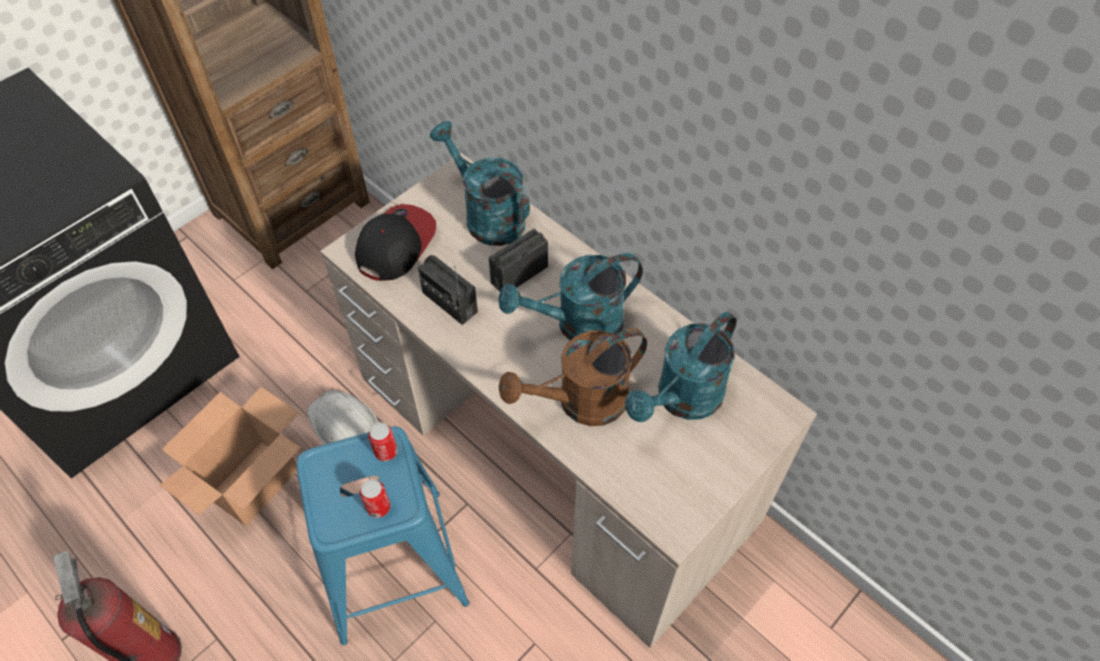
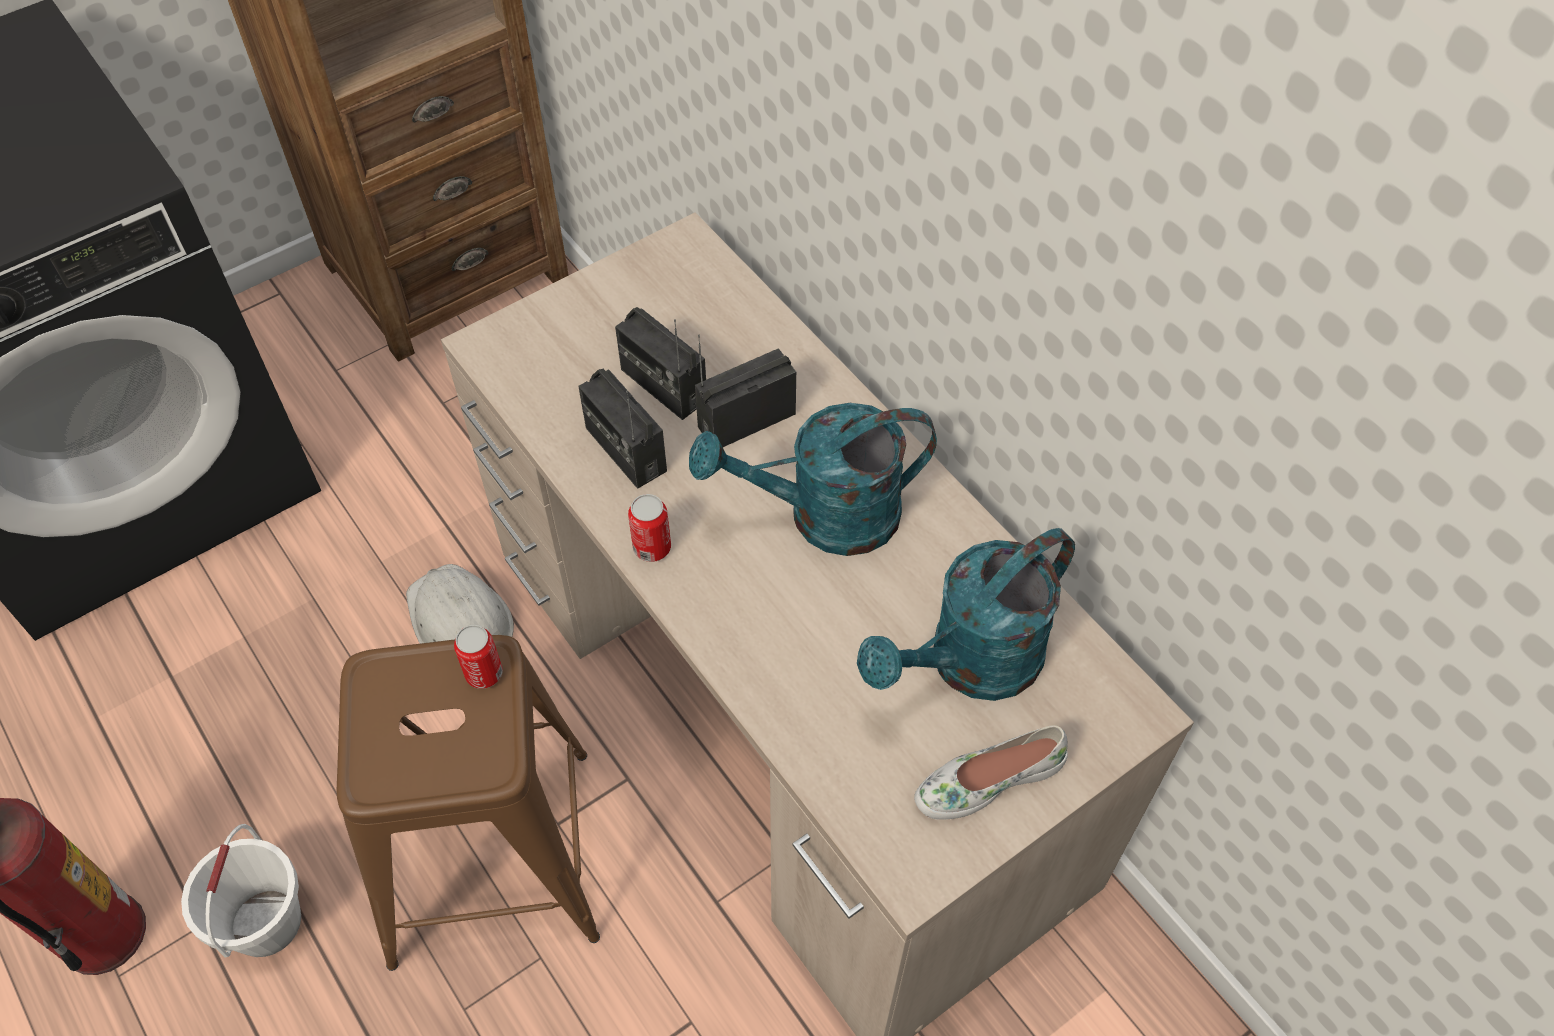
camera: 10 degrees right, 0 degrees up
(254, 482) = (305, 690): cardboard box -> none
(257, 629) = (265, 922): none -> white bucket
(378, 507) = (453, 760): can -> can (652, 547)
(391, 565) = (490, 857): blue stool -> brown stool
(395, 244) = (560, 346): cap -> none
(464, 260) = (663, 385): none -> radio
(487, 216) = (715, 319): turquoise watering can -> none
(581, 403) = (802, 643): brown watering can -> none
(706, 465) = (988, 779): none -> white shoe

